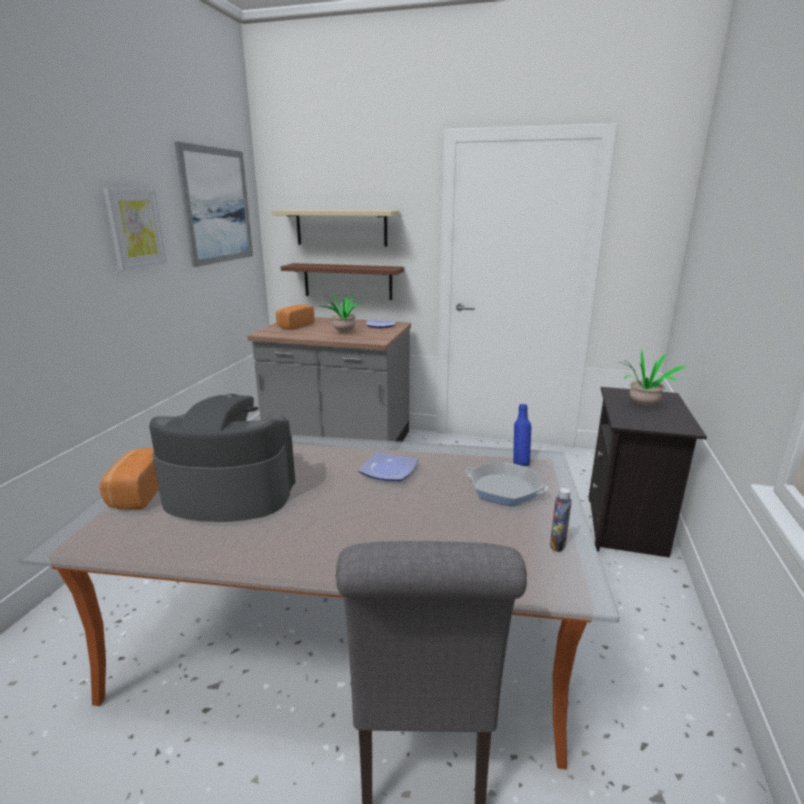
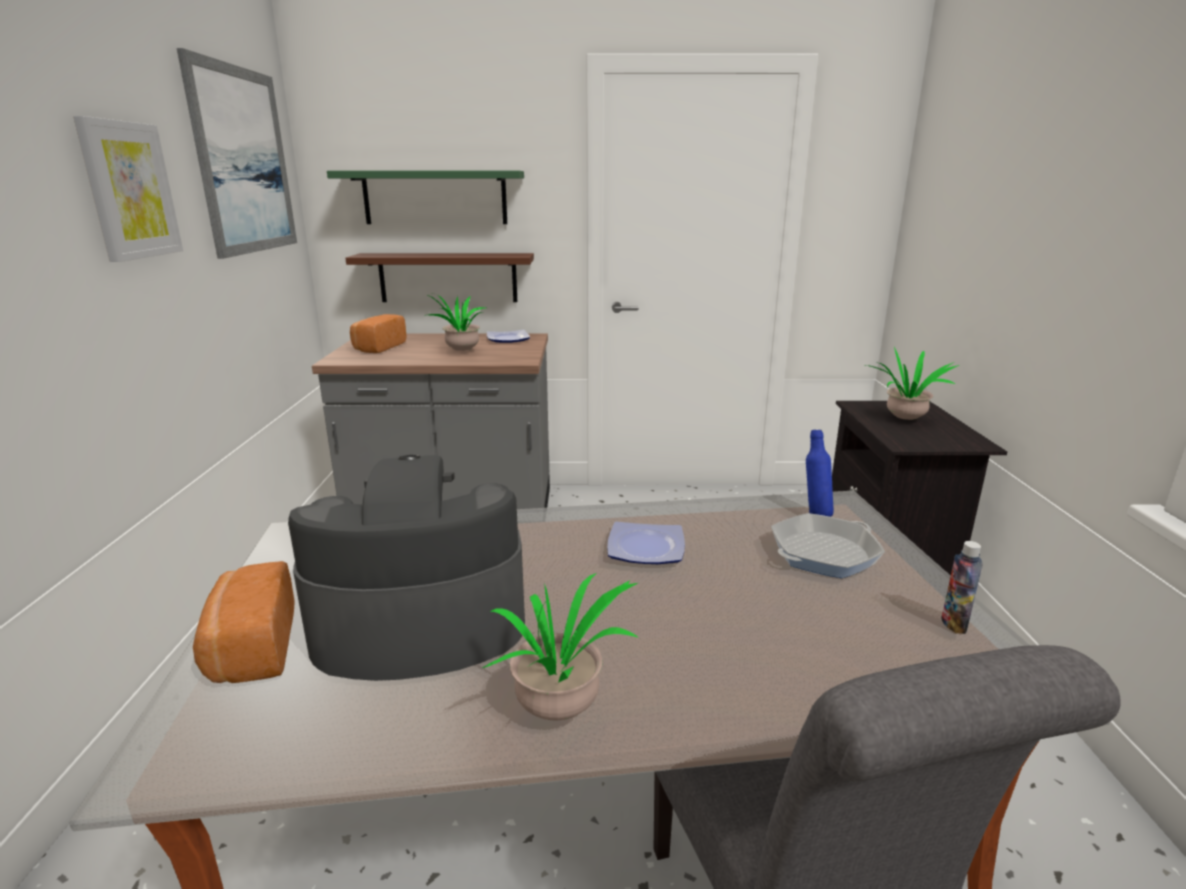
camera: 15 degrees left, 0 degrees up
(274, 552) = (563, 712): none -> potted plant
(341, 227) = (435, 198): beige shelf -> green shelf
(504, 489) = (824, 553): frying pan -> frying pan turned 45 degrees counterclockwise

